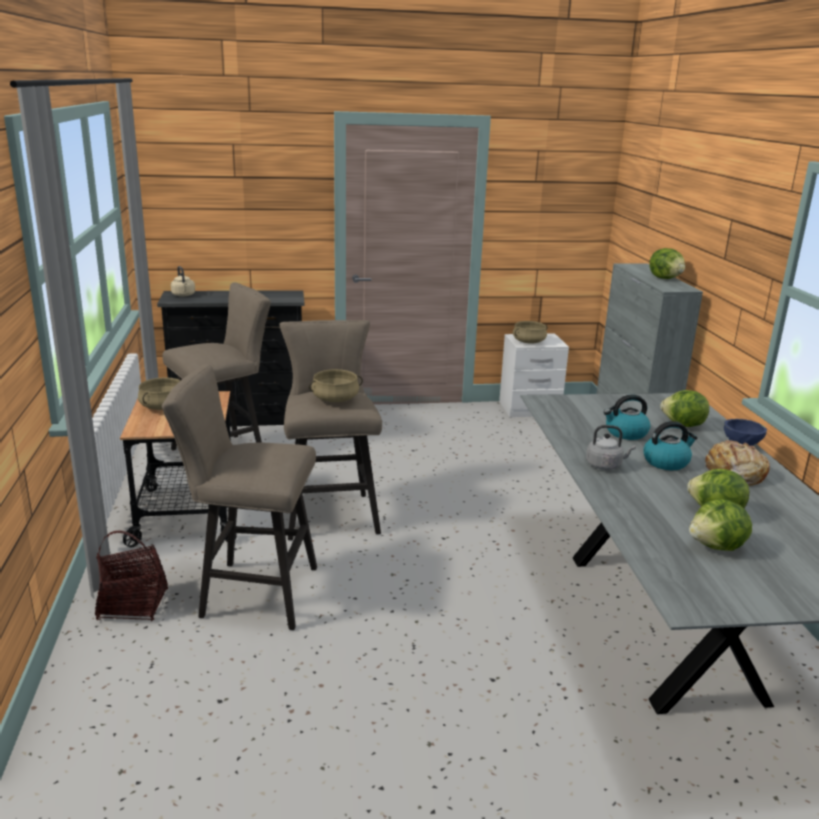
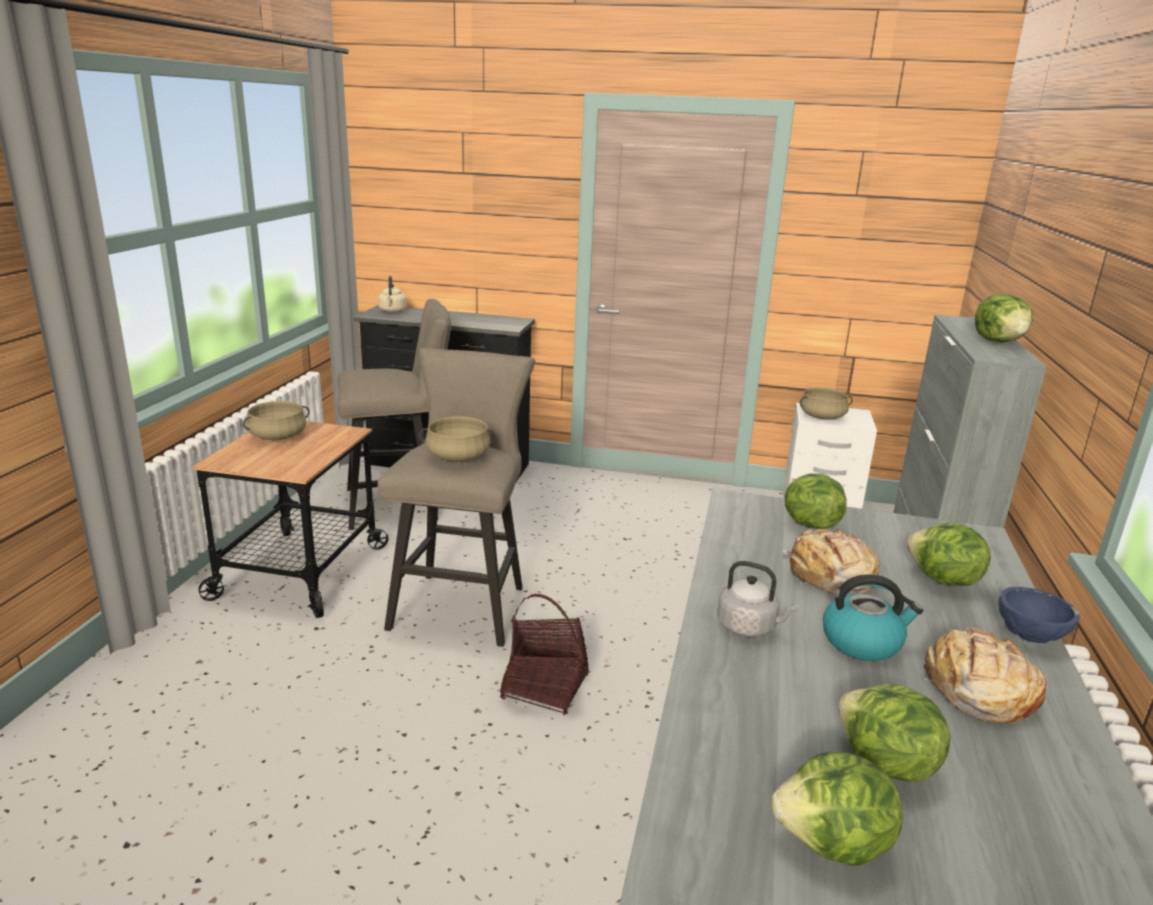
camera: 20 degrees right, 0 degrees up
(133, 605) = (148, 676): basket -> basket (545, 687)
(251, 592) = (287, 693): beige stool -> none
(592, 407) = (809, 524): none -> lettuce
(625, 433) = (829, 576): kettle -> bread

